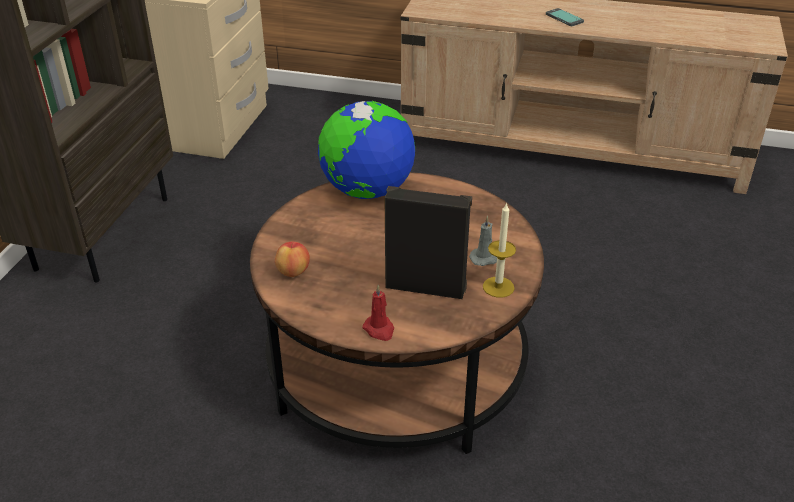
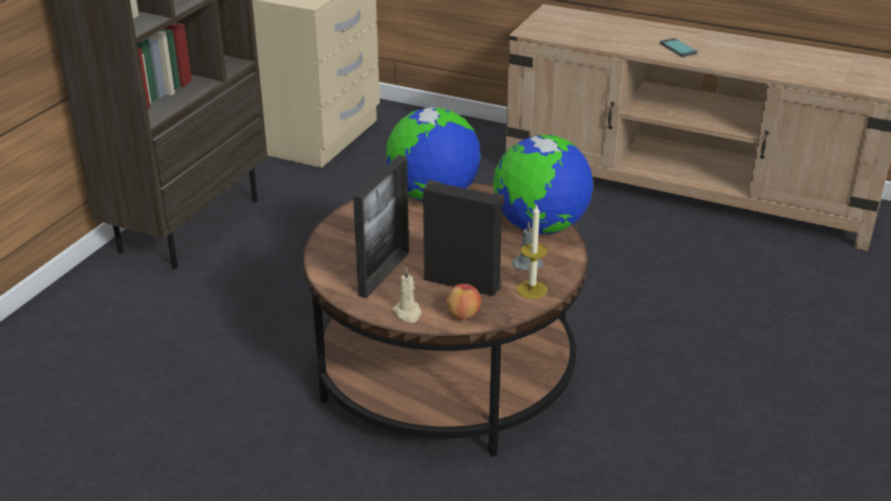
camera: 10 degrees right, 5 degrees down
(293, 271) = (342, 258): apple -> apple (463, 315)
(342, 285) = (384, 273): none -> picture frame
(379, 330) = (408, 313): red candle -> beige candle
(484, 215) = (540, 227): none -> globe

